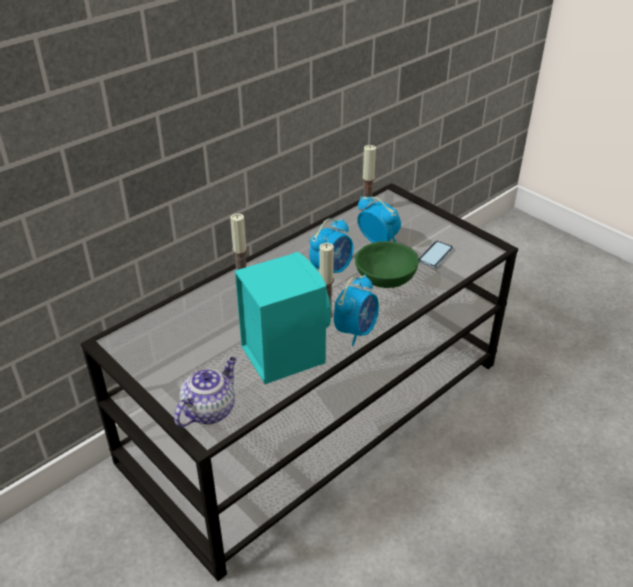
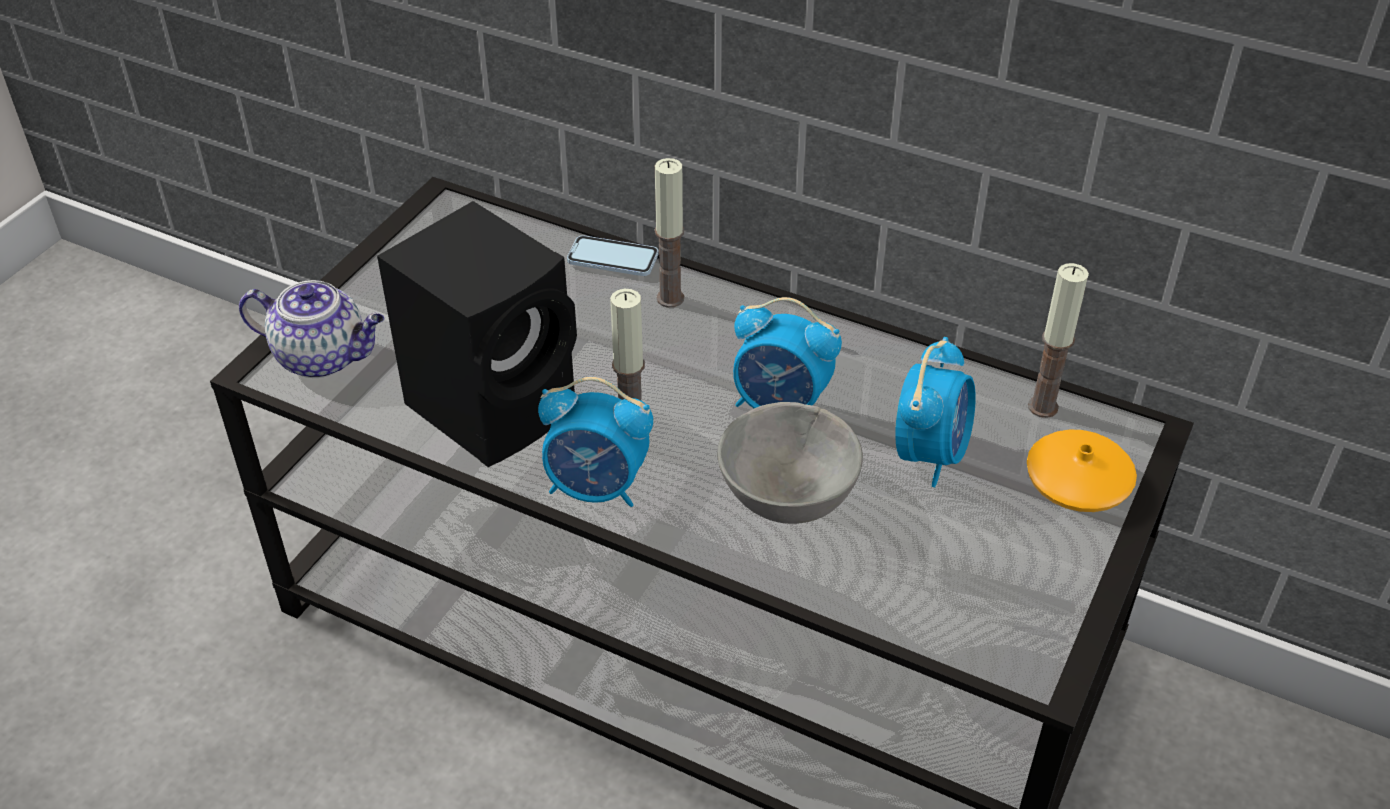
camera: 70 degrees right, 5 degrees up
(283, 353) = (496, 404): turquoise speaker -> black speaker
(385, 282) = (785, 498): green bowl -> grey bowl
(409, 214) = (1077, 482): none -> orange vase
(435, 255) = (937, 564): phone -> phone (613, 258)

